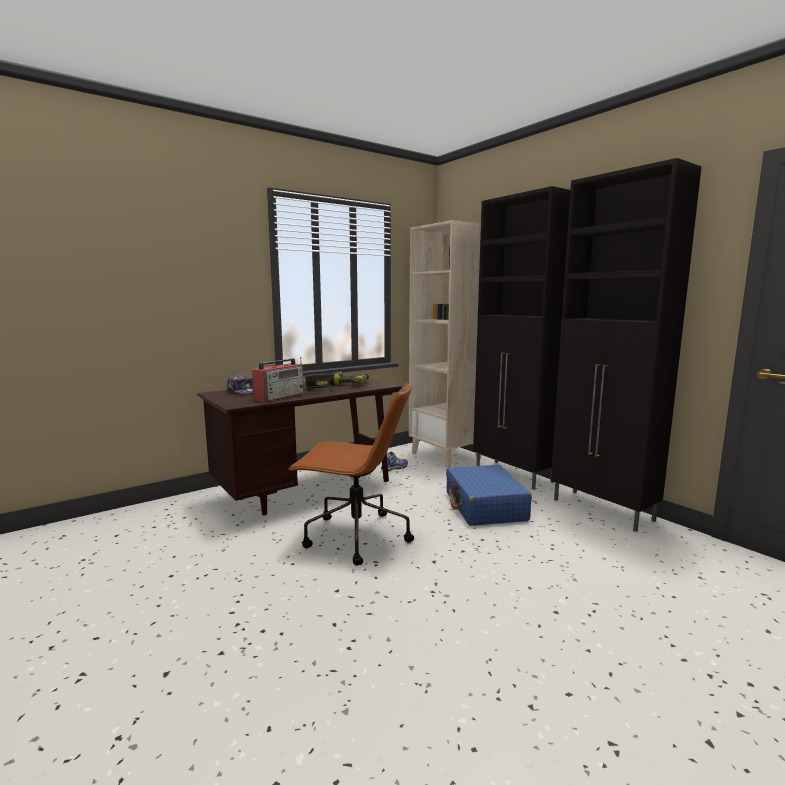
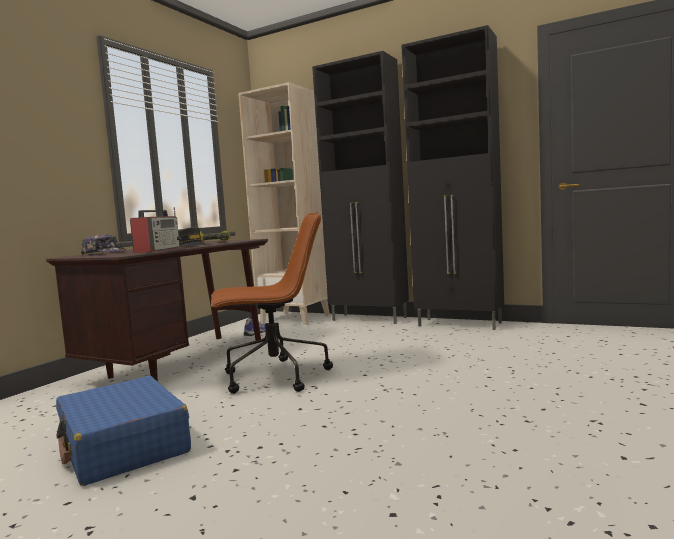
camera: 25 degrees left, 5 degrees down
(485, 506) = (368, 339): blue suitcase -> blue suitcase (123, 446)

